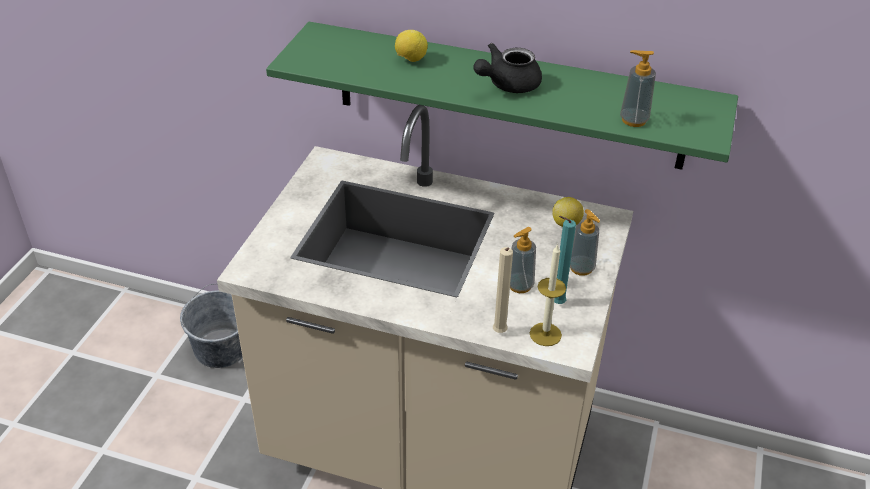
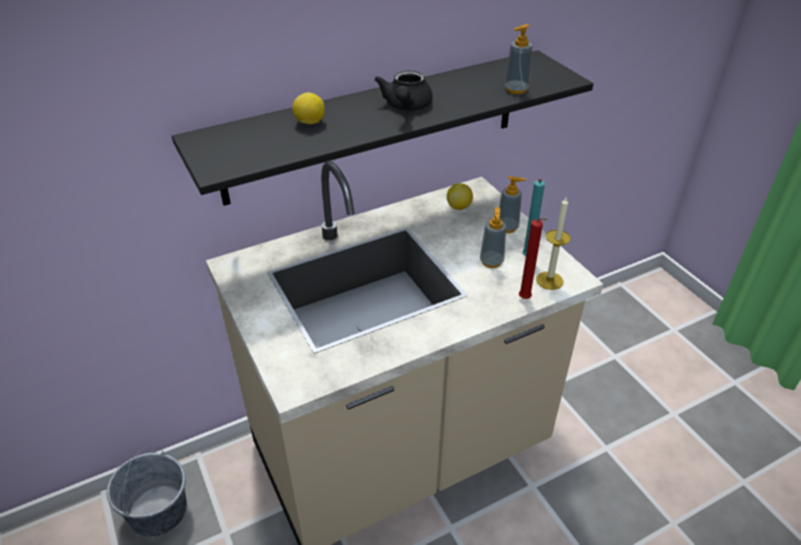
camera: 45 degrees left, 0 degrees up
(499, 333) = (525, 300): beige candle -> red candle
(509, 96) = (375, 126): green shelf -> black shelf

